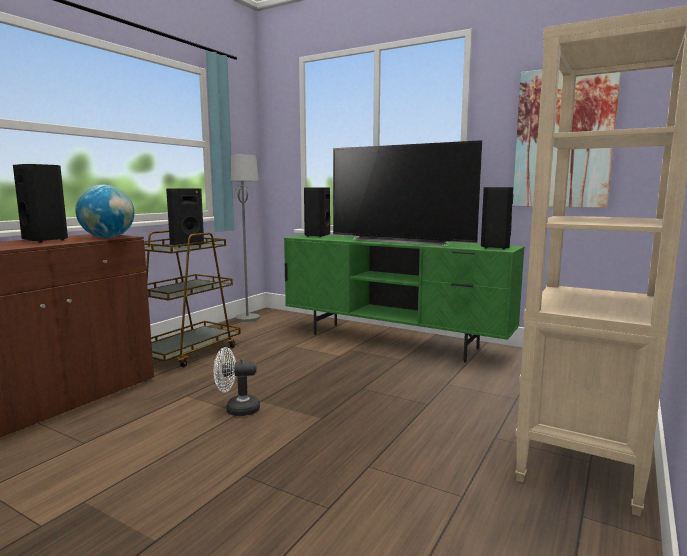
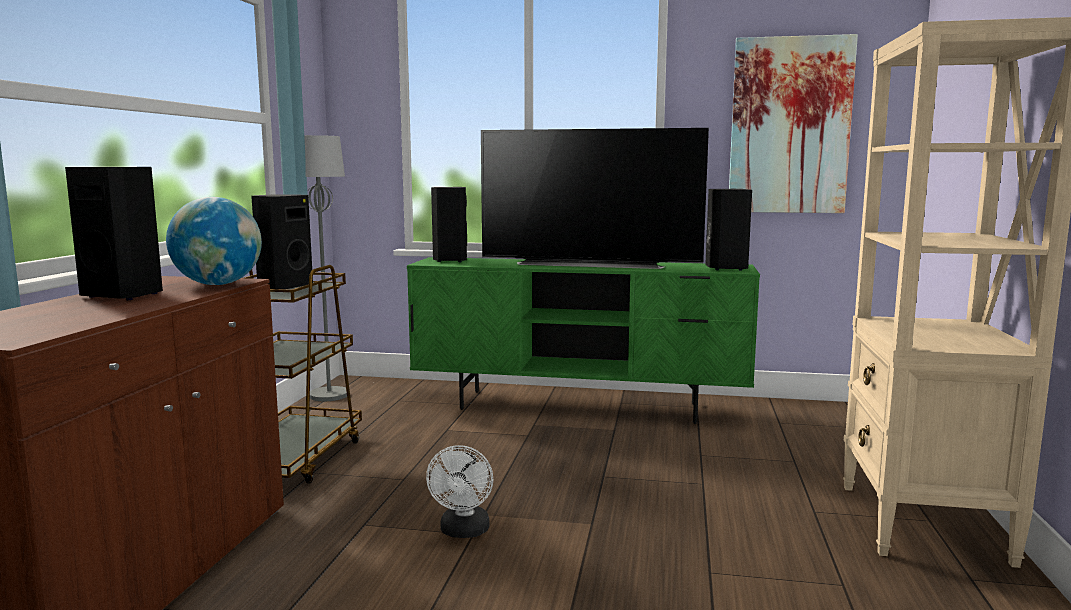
camera: 20 degrees left, 0 degrees up
(237, 409) = (464, 532): white fan -> white fan turned 60 degrees counterclockwise

